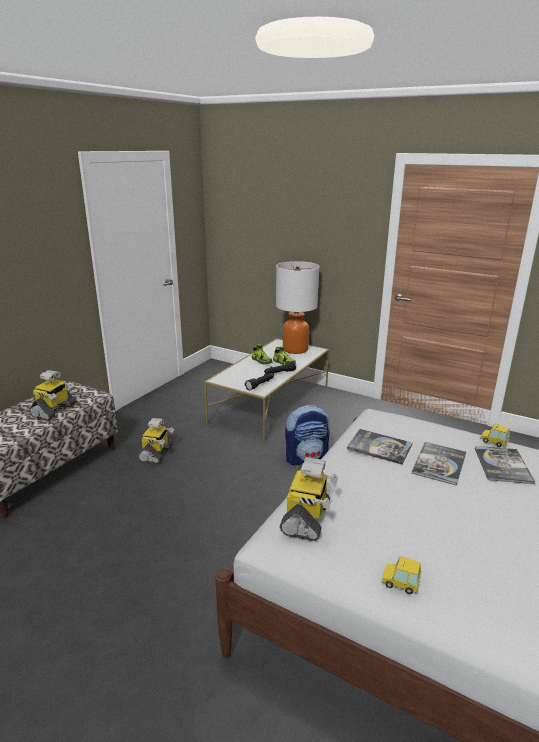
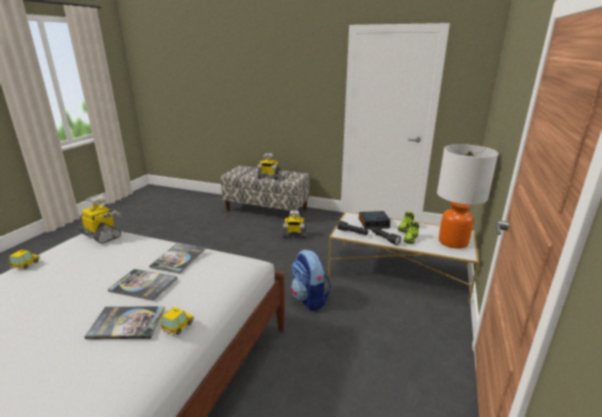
camera: 80 degrees right, 0 degrees up
(243, 372) = (374, 223): none -> alarm clock
(307, 519) = (102, 235): toy robot -> toy robot turned 150 degrees counterclockwise

